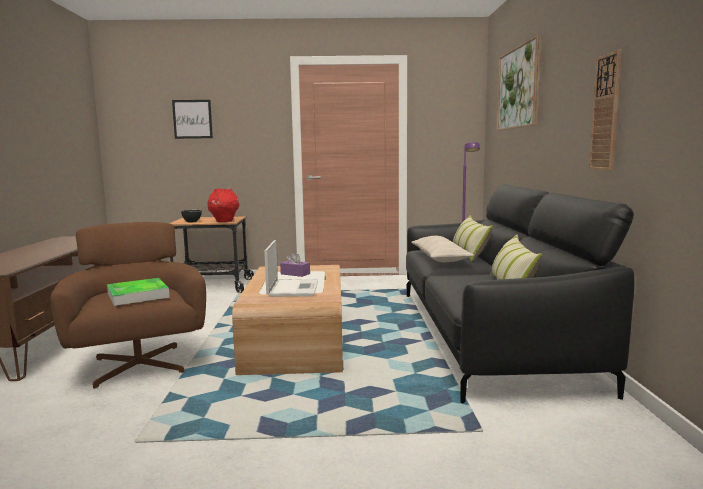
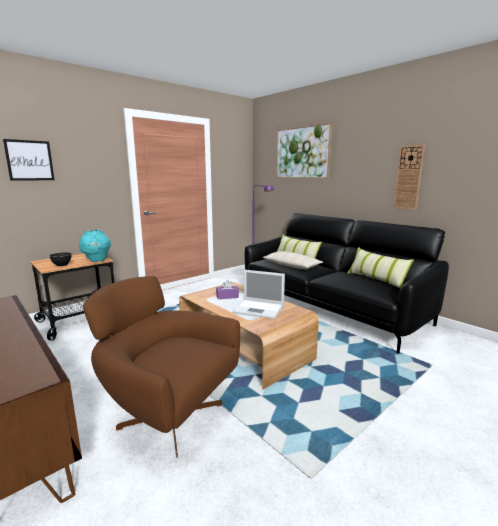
camera: 40 degrees left, 5 degrees up
(138, 295) = (186, 353): tray -> none
(224, 221) = (97, 260): red vase -> turquoise vase
(293, 288) = (259, 309): laptop -> laptop turned 150 degrees clockwise

